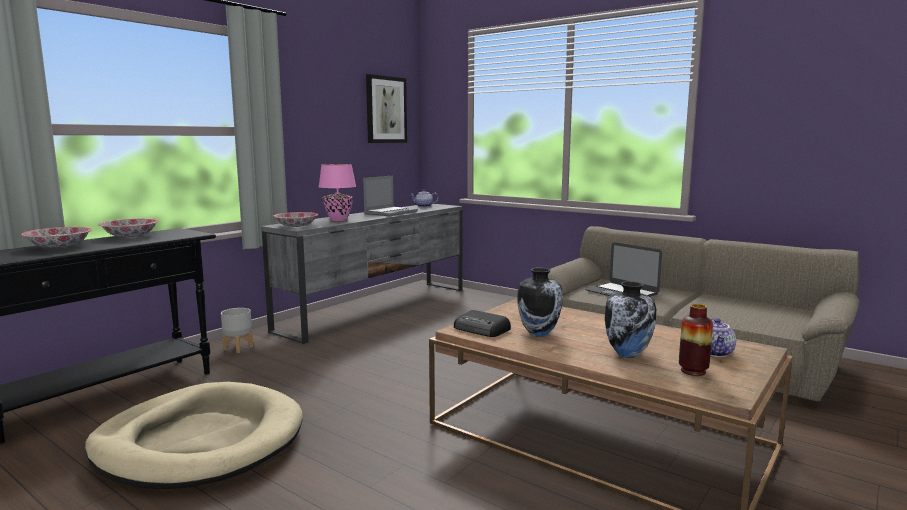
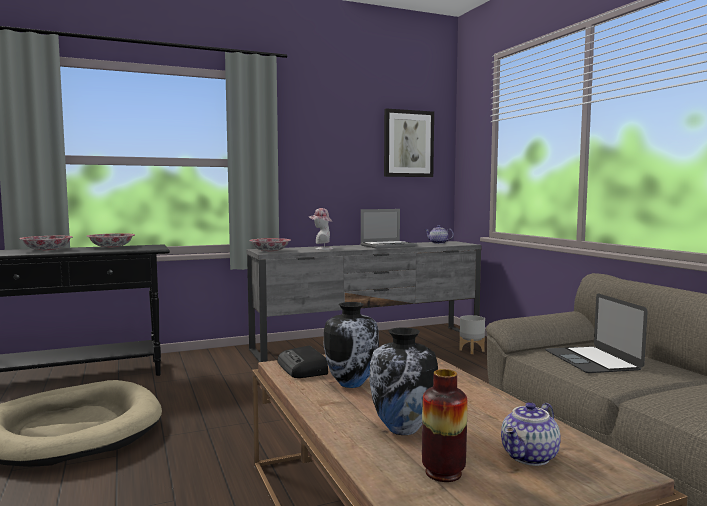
camera: 30 degrees right, 5 degrees down
(238, 348) = (209, 358): grey planter -> grey planter (472, 350)
(339, 220) = (321, 248): pink table lamp -> hat

